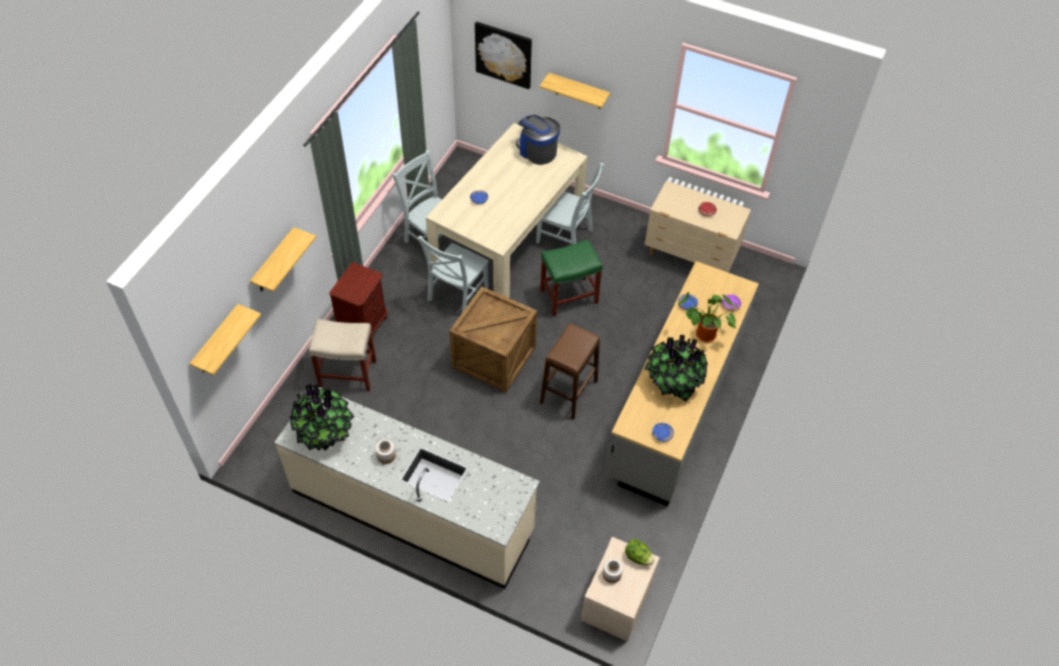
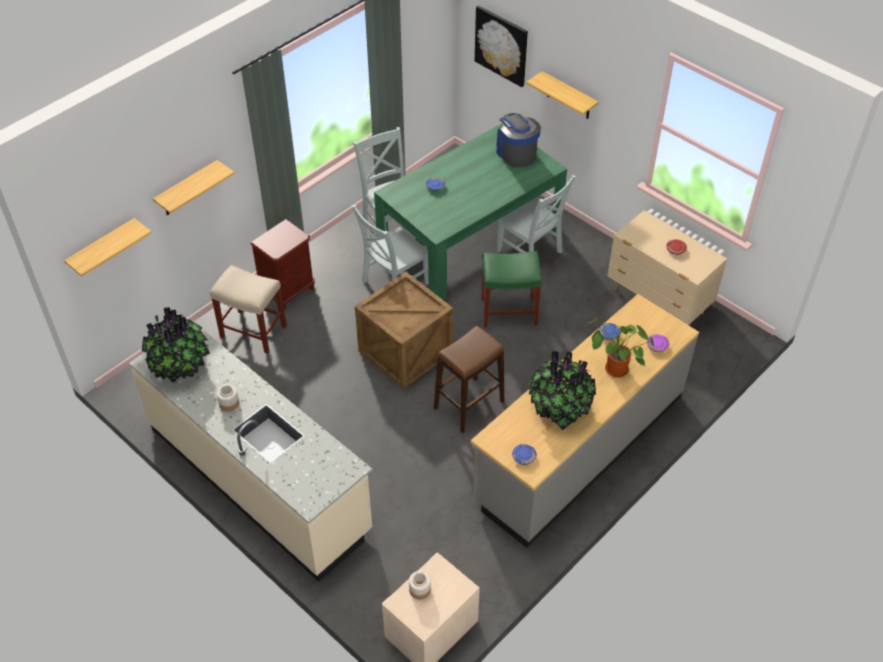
camera: 20 degrees right, 5 degrees down
(508, 237) = (469, 240): beige dining table -> green dining table
(638, 557) = (456, 580): lettuce -> none

